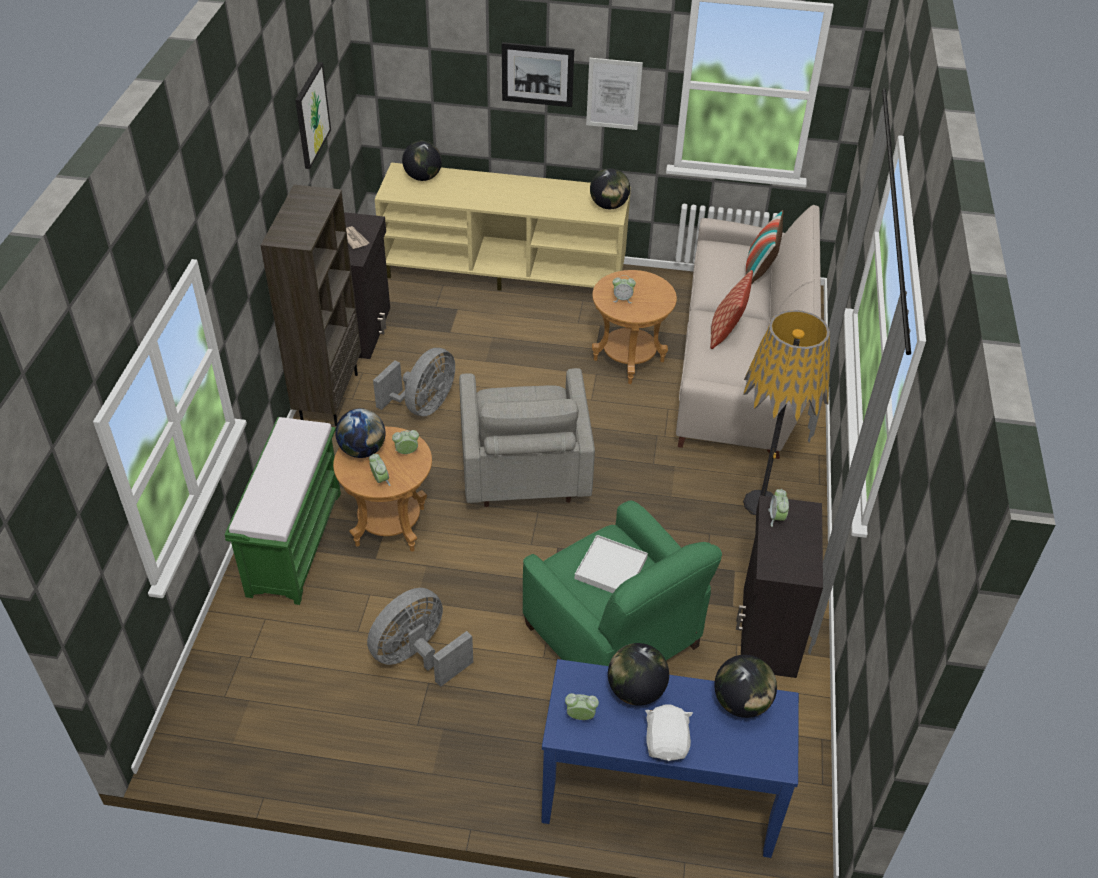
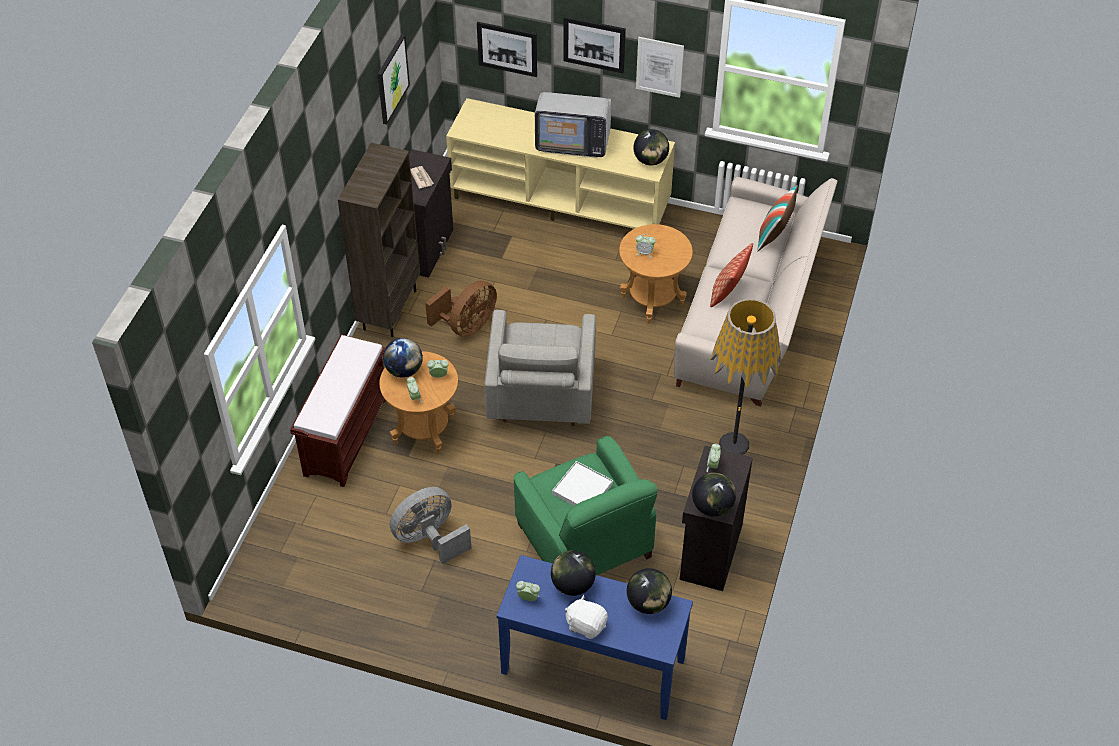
camera: 10 degrees right, 5 degrees up
(295, 542) = (346, 435): green bench -> brown bench
(423, 177) = (492, 116): globe -> globe (712, 507)
(423, 406) = (467, 326): grey fan -> brown fan
(436, 93) = (507, 49): none -> picture
(519, 194) = (573, 141): none -> television
(667, 743) = (586, 624): white plush toy -> white plush toy turned 75 degrees counterclockwise

